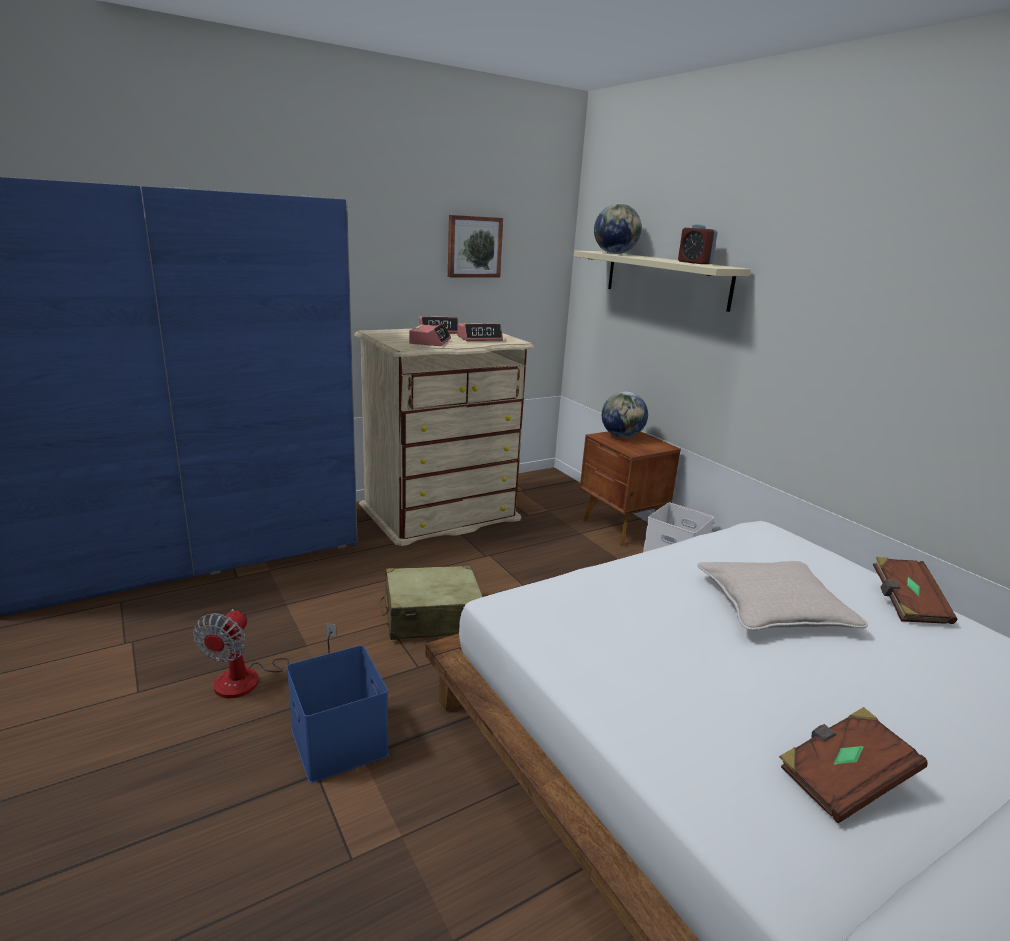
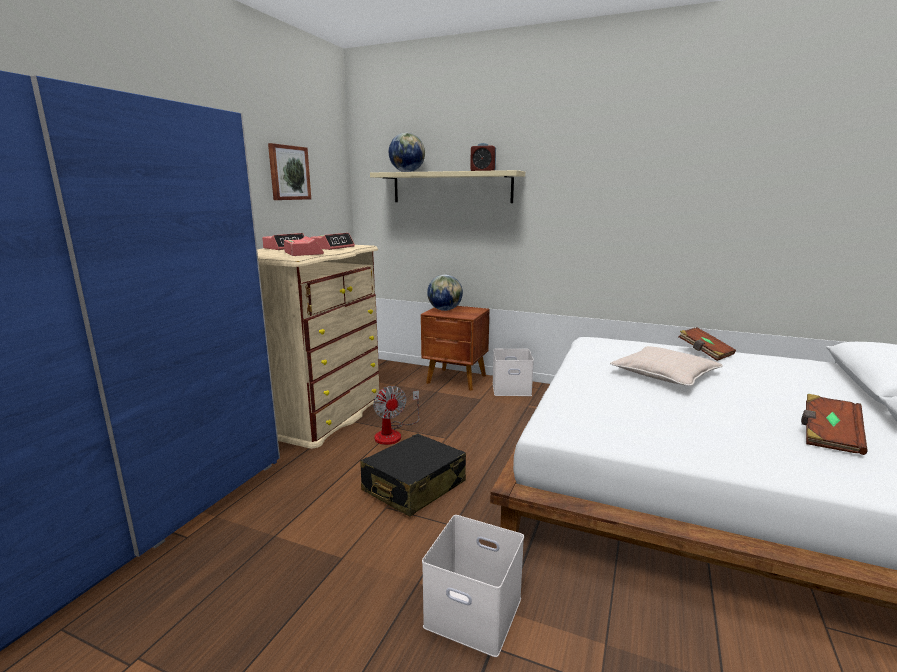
camera: 35 degrees left, 5 degrees down
(254, 679) = (332, 611): fan -> fan (393, 433)
(337, 741) = (471, 612): blue storage box -> white storage box
(431, 617) = (413, 486): beige suitcase -> black suitcase

